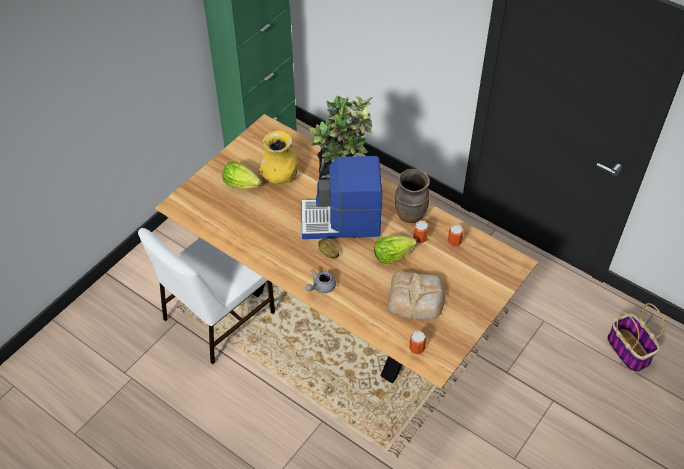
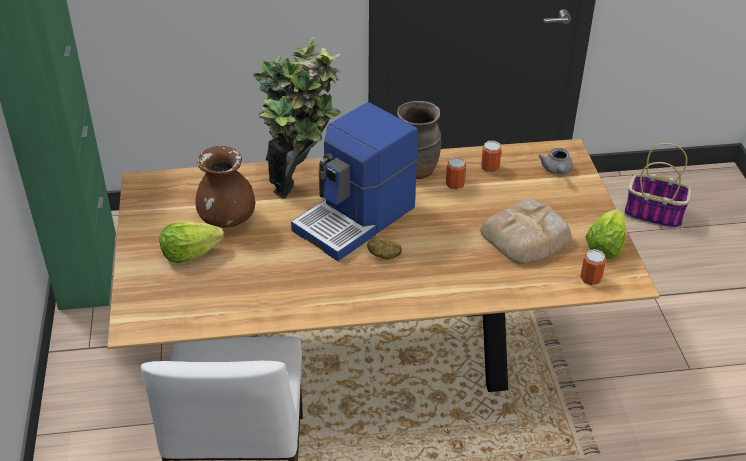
camera: 45 degrees left, 10 degrees down
(280, 176) = (227, 219): yellow vase -> brown vase
(321, 287) = (422, 291): grey teapot -> grey teapot (556, 170)
(392, 255) = (450, 216): lettuce -> lettuce (604, 247)

